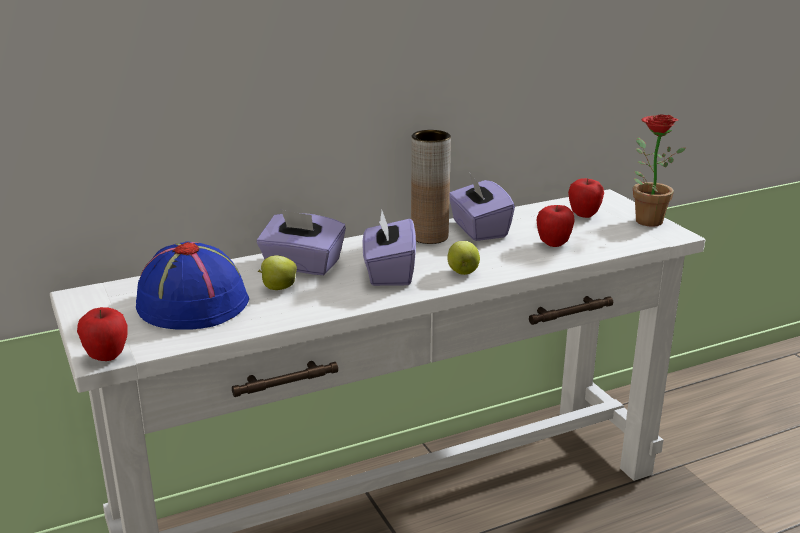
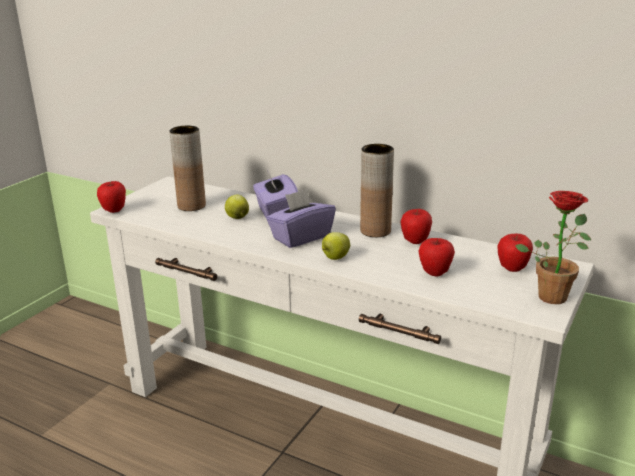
camera: 55 degrees right, 0 degrees up
(191, 303) = (191, 206): blue hat -> brown vase
(478, 229) = (415, 241): purple tissue box -> apple

